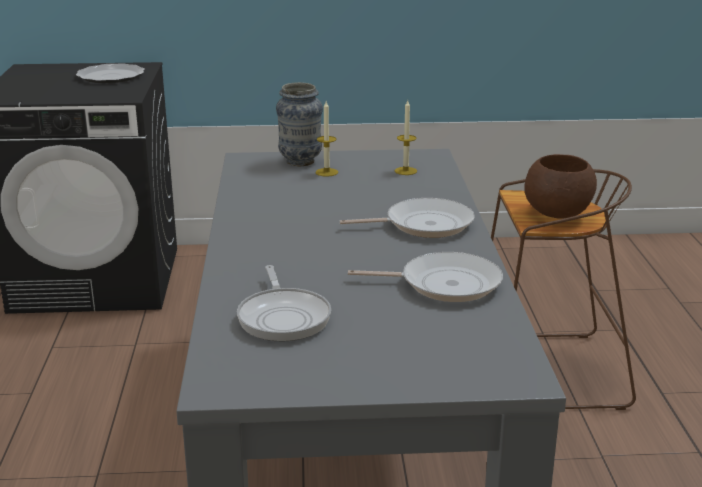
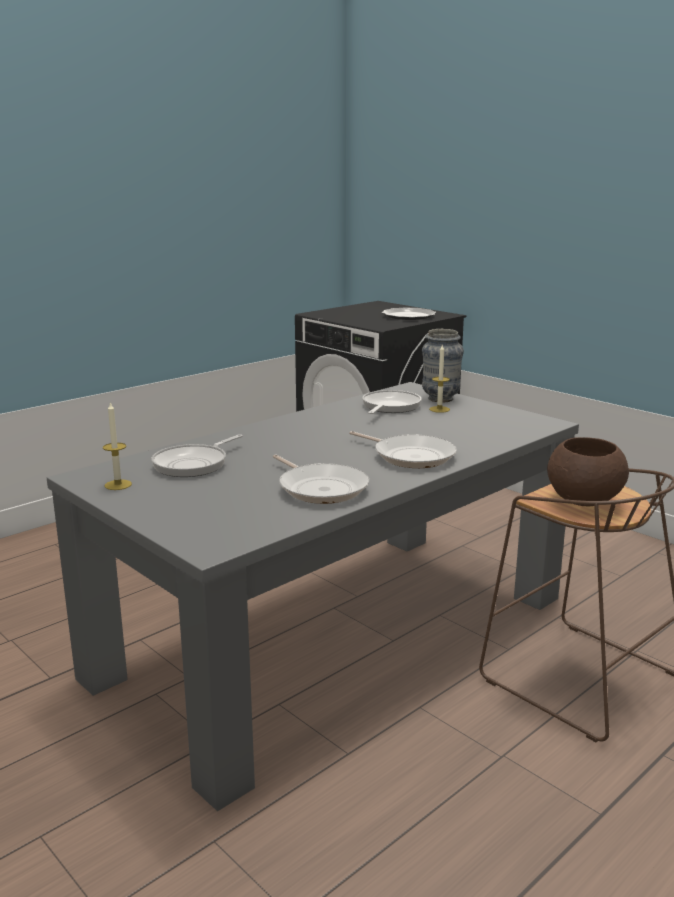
camera: 50 degrees right, 5 degrees down
(282, 185) = (389, 407): none -> frying pan
(405, 171) = (497, 425): candle -> candle (118, 485)

